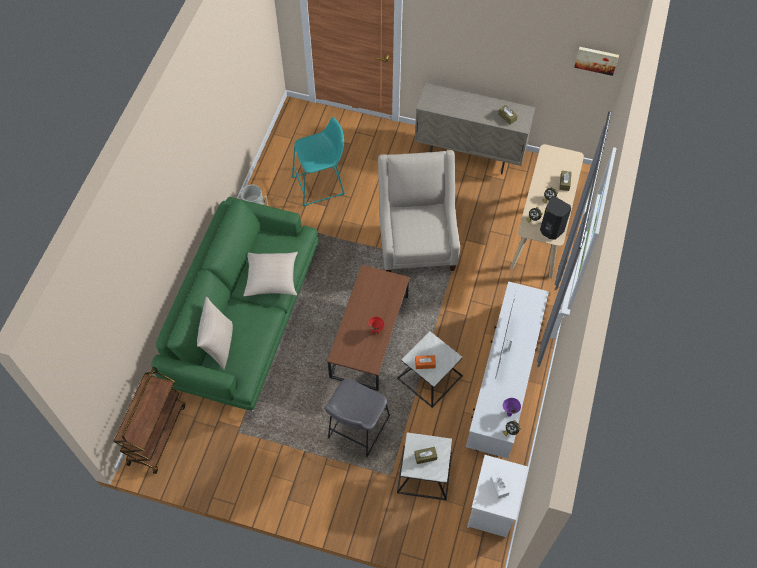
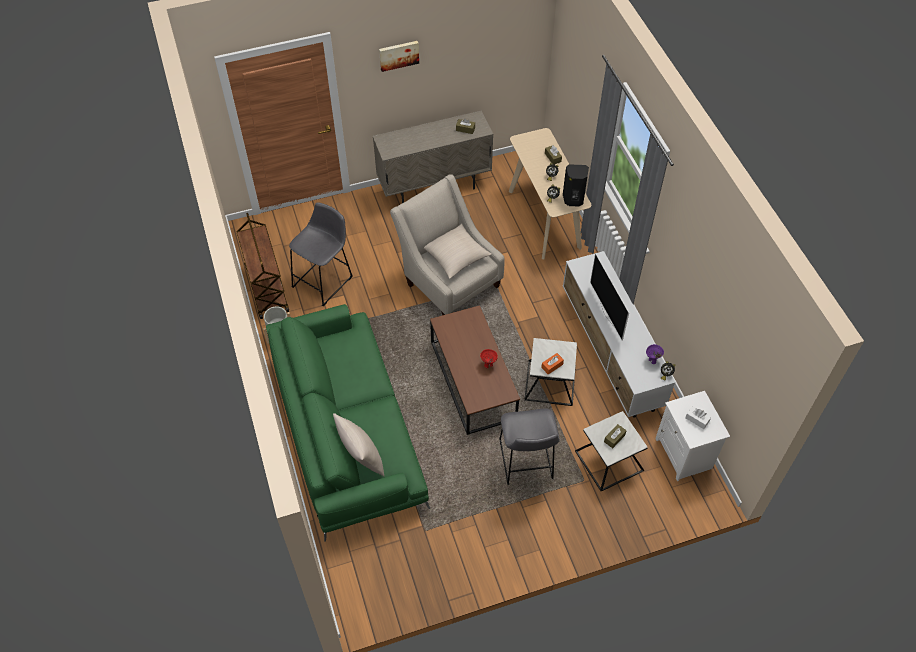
camera: 35 degrees left, 5 degrees down
(156, 433) = (350, 581): brown cart -> brown cart (266, 288)
(271, 278) = (361, 374): beige pillow -> beige pillow (455, 256)
(321, 185) = (325, 280): turquoise stool -> grey stool
(596, 59) = (526, 37): picture -> picture (398, 55)

